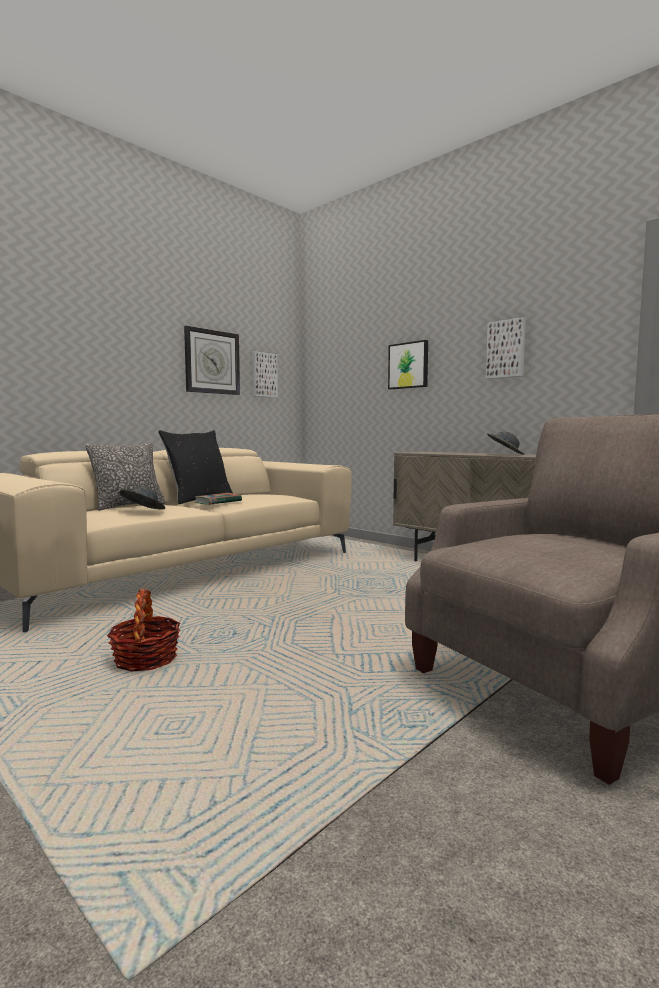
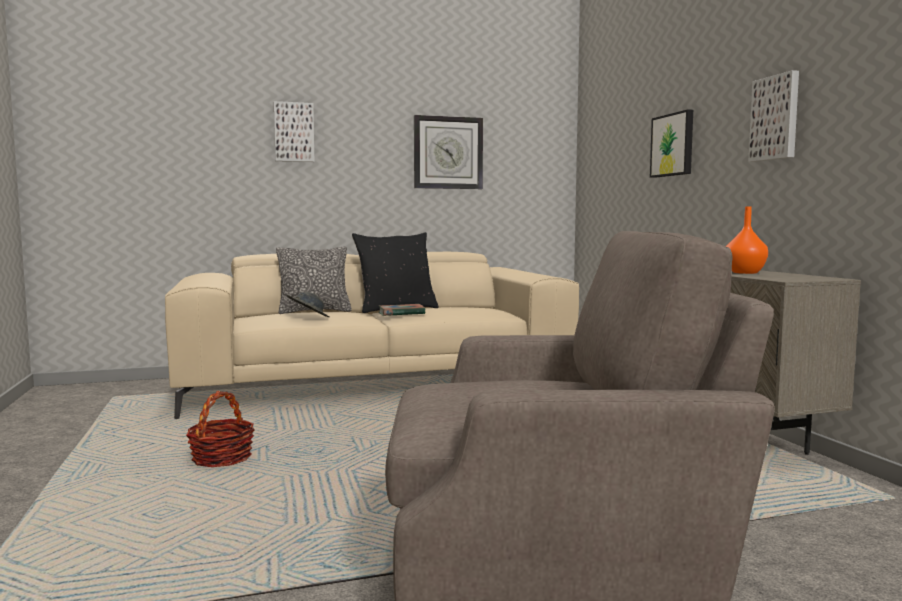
camera: 30 degrees right, 0 degrees up
(263, 375) = (518, 163): picture -> picture (294, 132)
(504, 454) = (745, 272): grey hat -> orange vase

